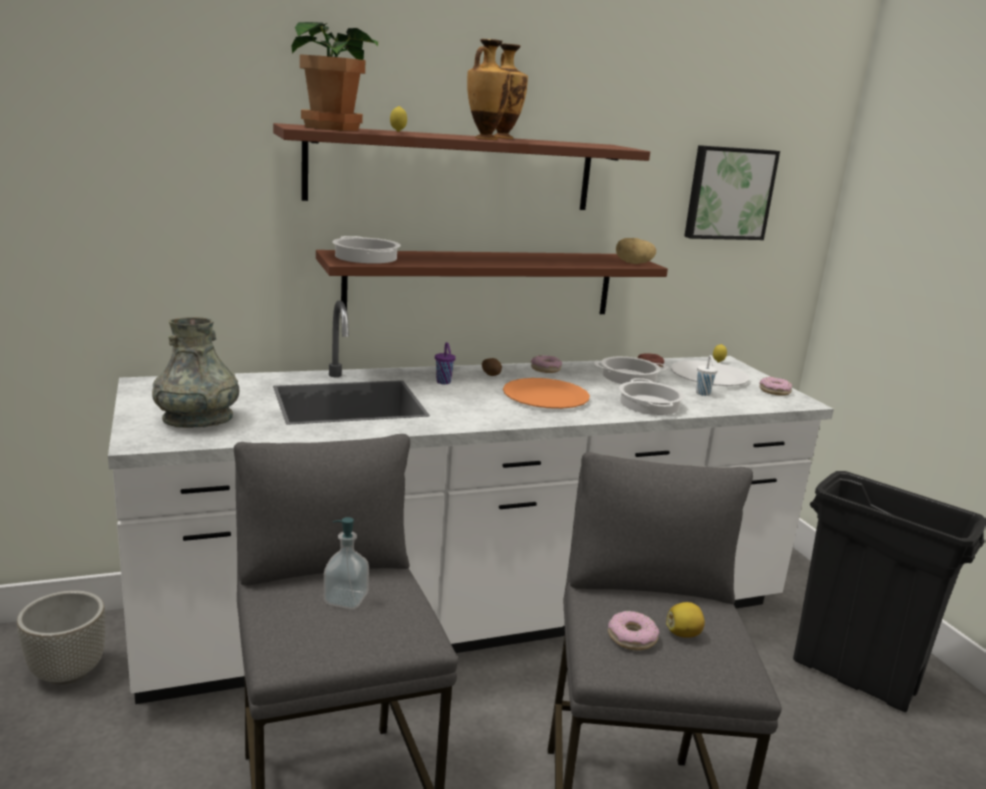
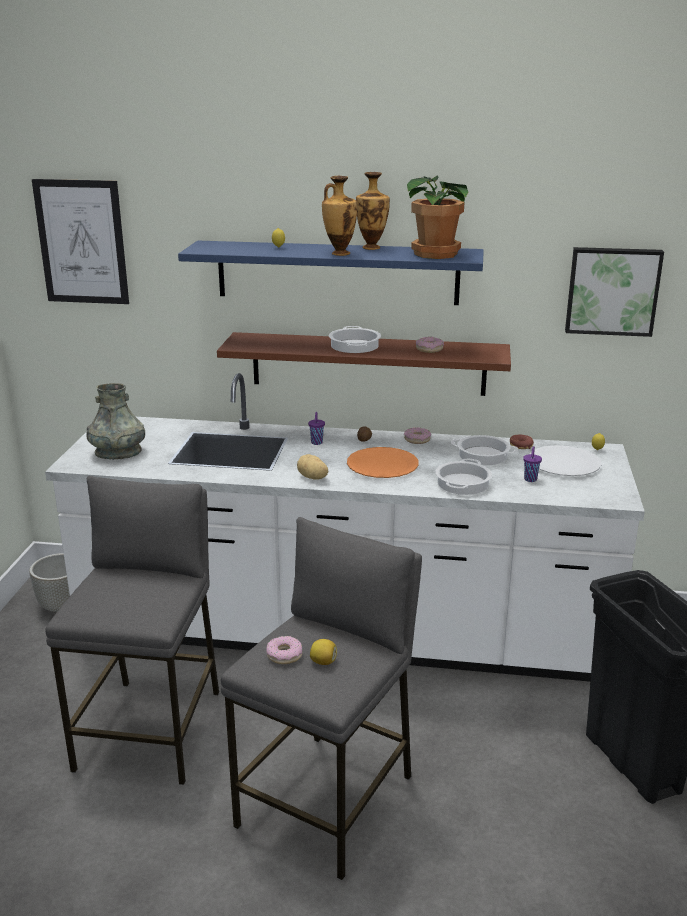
camera: 30 degrees right, 5 degrees up
(92, 120) = (82, 242): none -> picture
(334, 128) = (227, 247): potted plant -> potted plant (437, 254)
(346, 599) = (135, 588): soap dispenser -> none
(367, 257) = (257, 342): cooking pot -> cooking pot (355, 346)
(453, 170) = (337, 272): brown shelf -> blue shelf
(633, 263) = (485, 356): potato -> potato (312, 477)
(703, 394) = (530, 480): white cup -> purple cup
(774, 391) = (609, 486): donut -> donut (429, 349)

